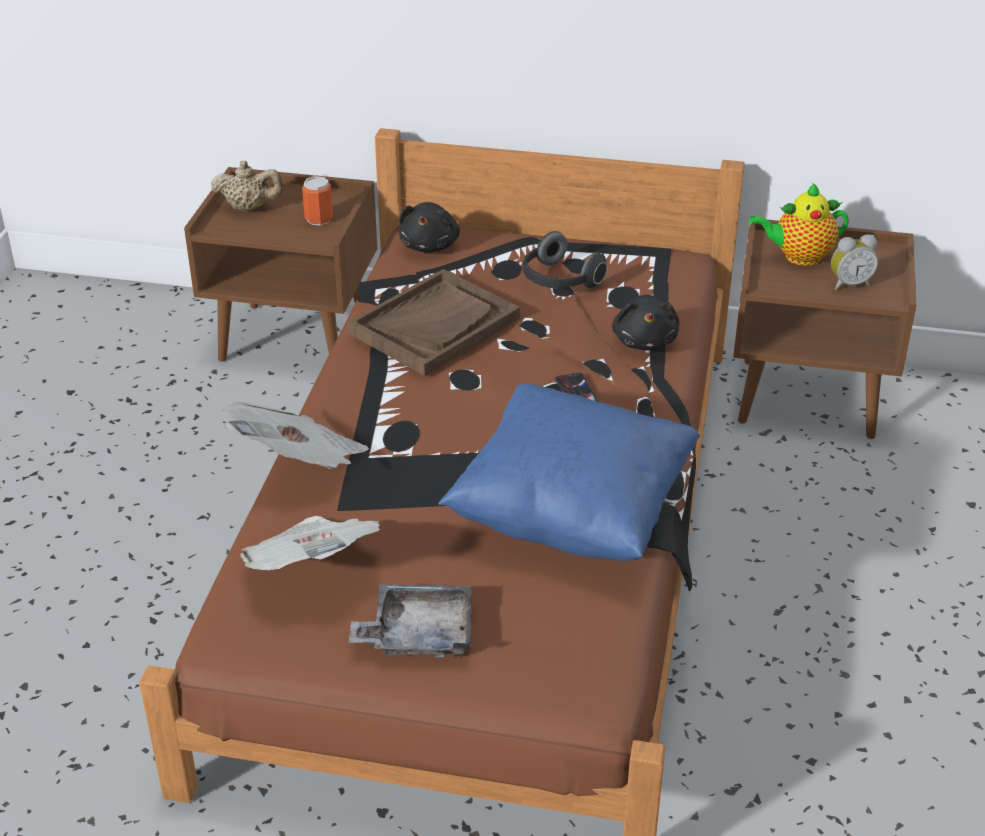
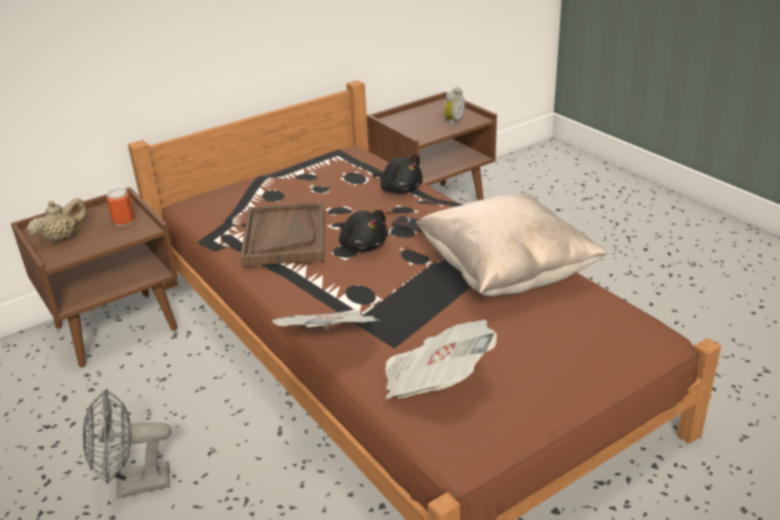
camera: 45 degrees left, 5 degrees down
(115, 501) = (133, 485): none -> grey fan
(418, 634) = (542, 370): grey tray -> none
(430, 245) = (207, 206): black plush toy -> black plush toy (363, 245)
(559, 281) = (313, 186): headphones -> none
(572, 513) = (505, 274): blue pillow -> beige pillow
(798, 257) = (412, 122): teapot -> none

